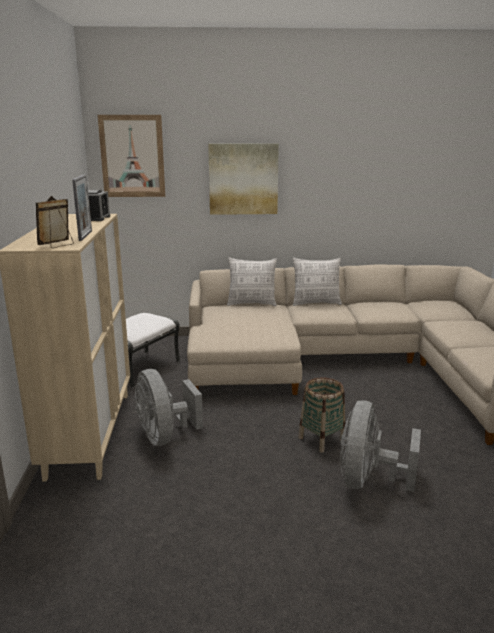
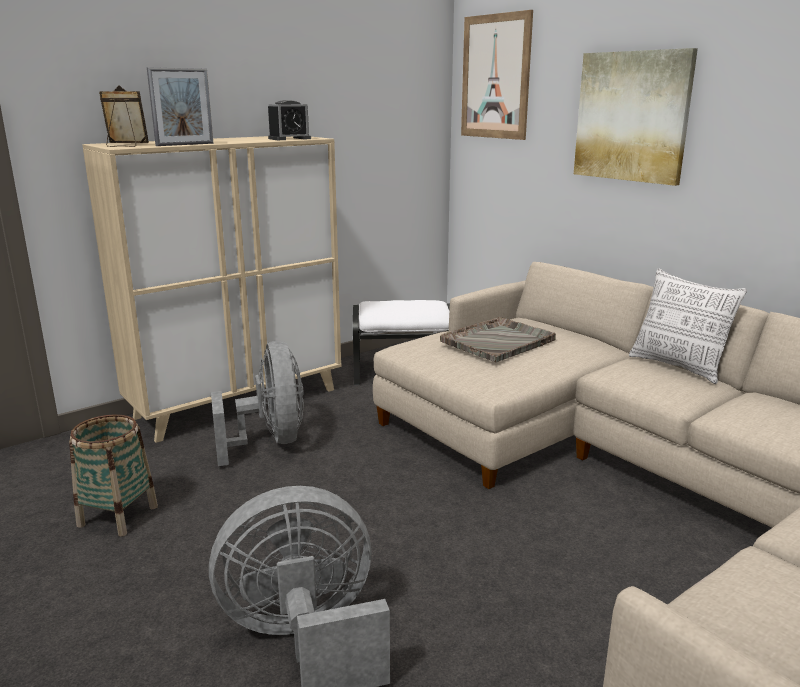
camera: 55 degrees right, 0 degrees up
(164, 436) = (270, 441): grey fan -> grey fan turned 135 degrees clockwise
(240, 319) = (498, 341): none -> grey tray
(252, 304) = (576, 333): pillow -> none
(321, 439) = (383, 553): basket -> basket (118, 516)

